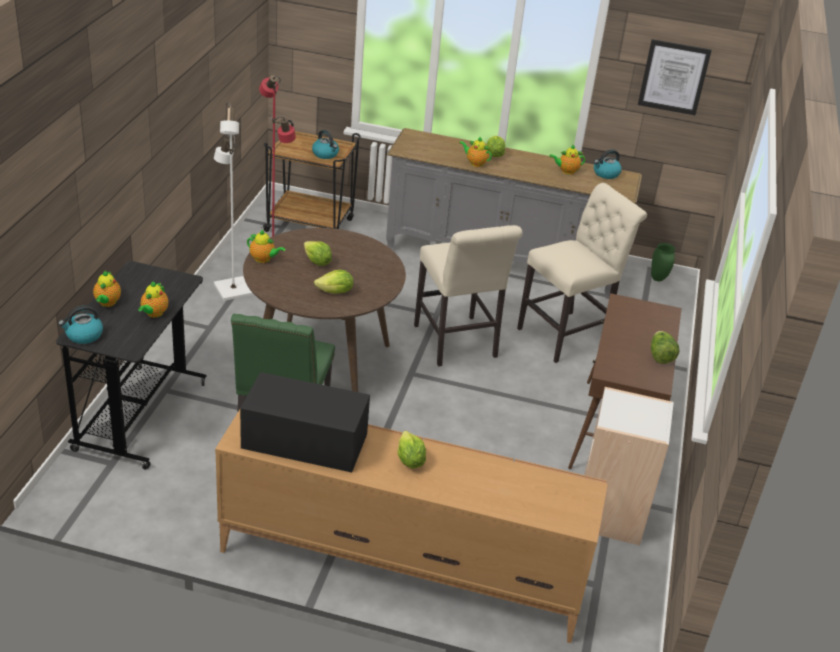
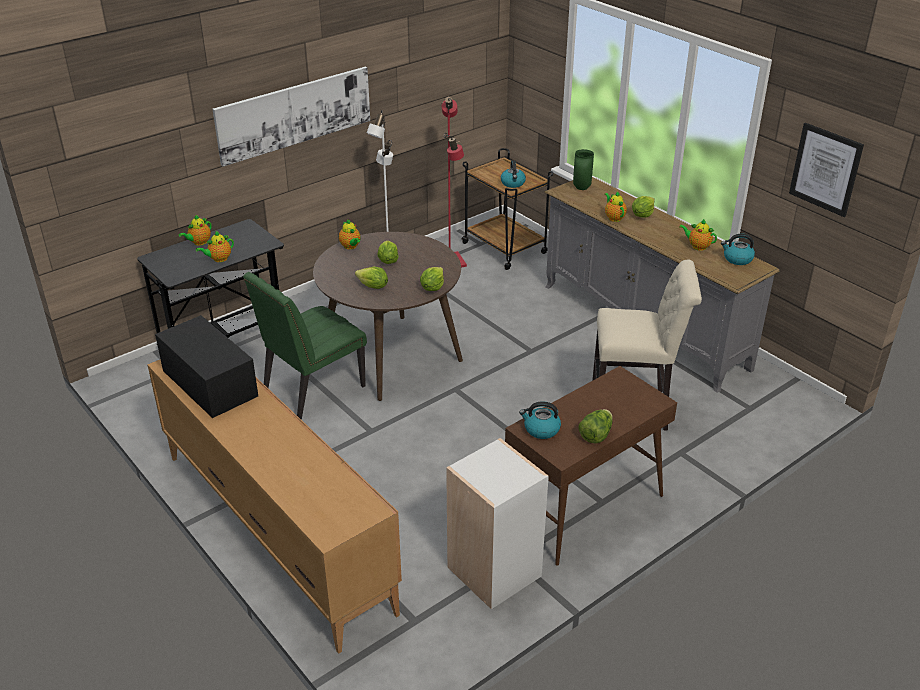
camera: 40 degrees right, 0 degrees up
(83, 335) = (158, 259): kettle -> kettle (541, 429)
(150, 127) = (294, 114): none -> picture
(409, 460) = (263, 427): lettuce -> lettuce (432, 287)
(456, 344) = (520, 380): beige stool -> none
(658, 279) = (794, 392): green vase -> green vase (582, 188)

